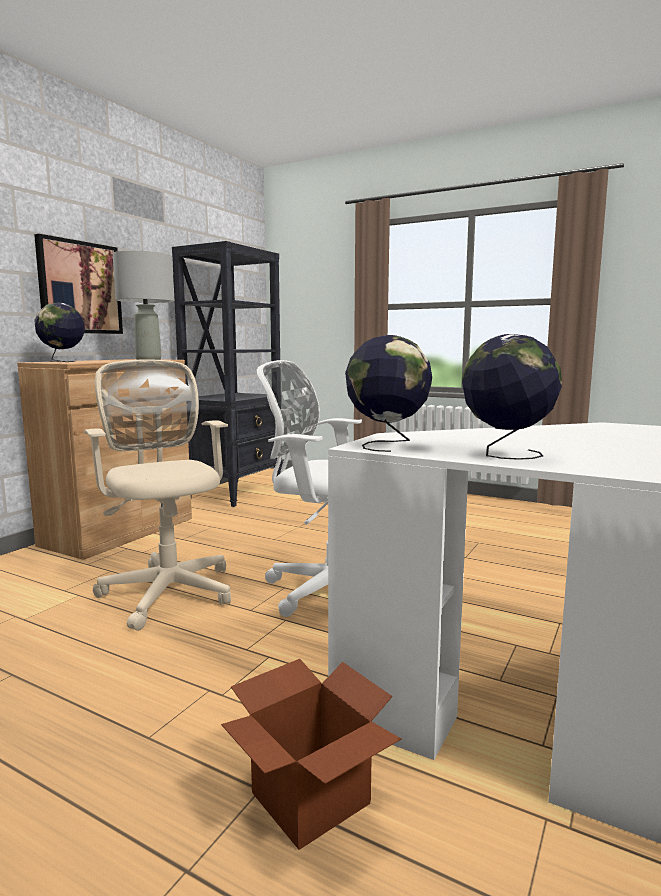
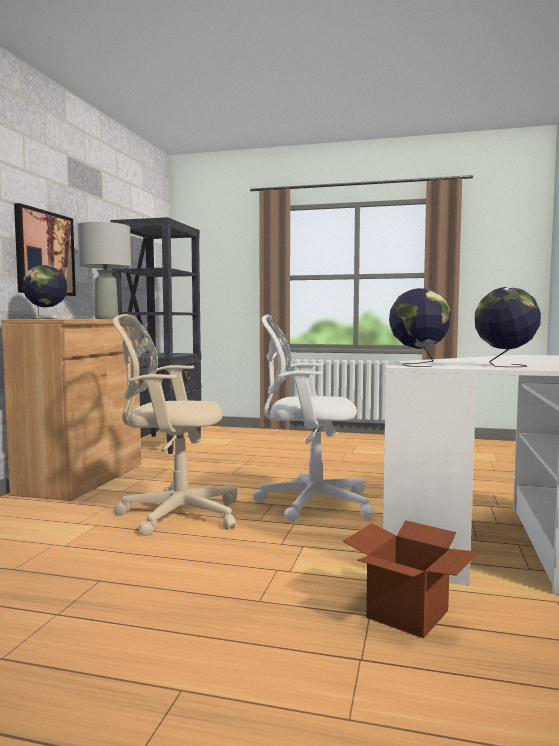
camera: 15 degrees left, 5 degrees down
(168, 589) = (175, 514): beige office chair -> beige office chair turned 45 degrees counterclockwise

